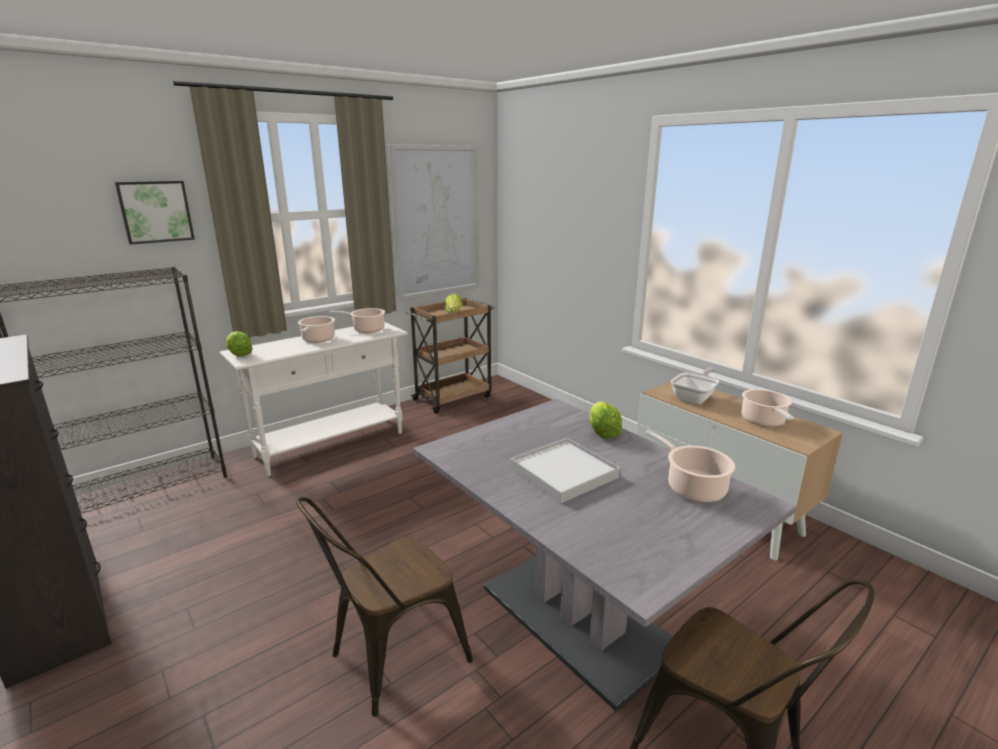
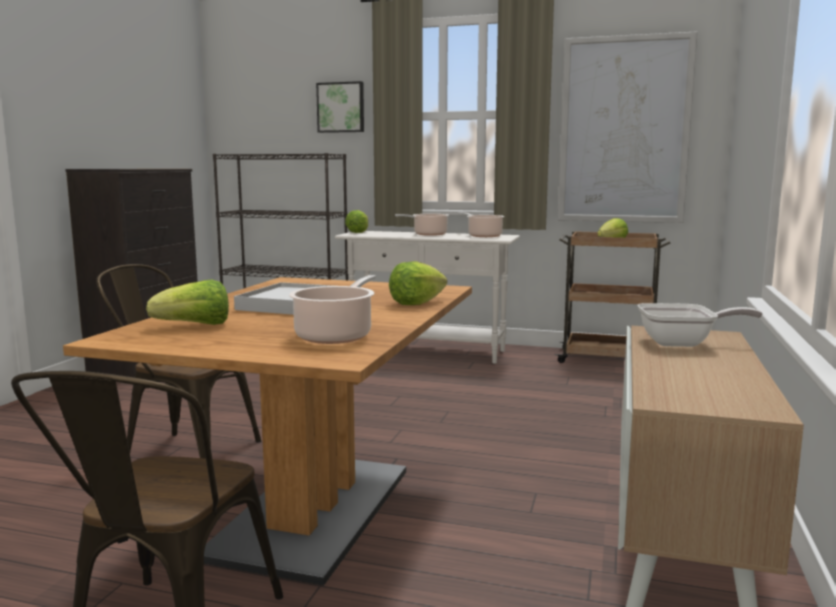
camera: 55 degrees right, 10 degrees down
(577, 618) = (314, 511): grey dining table -> brown dining table
(614, 535) = (195, 326): none -> lettuce
(764, 421) = (699, 378): cooking pot -> none

